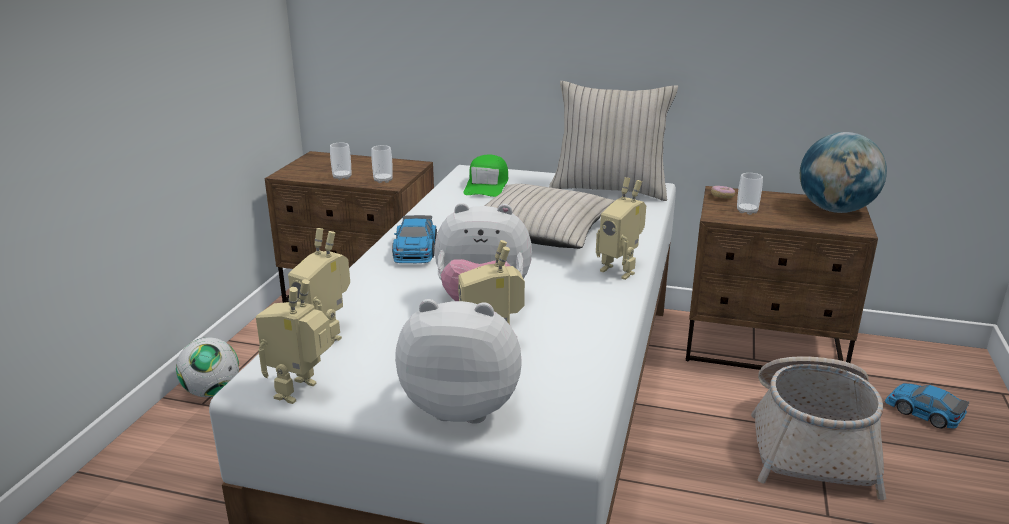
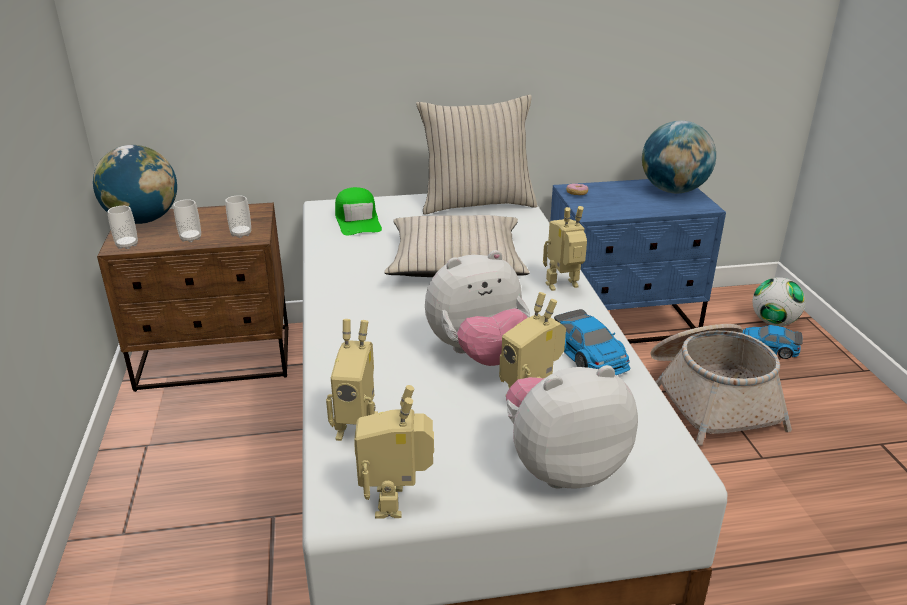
camera: 25 degrees left, 5 degrees up
(212, 392) = (125, 516): football -> football (773, 322)
(320, 159) = (143, 220): none -> globe
(415, 251) = (356, 310): toy car -> toy car (589, 356)
(620, 270) = (564, 287): toy robot -> toy robot turned 150 degrees clockwise
(747, 211) = (609, 205): cup -> cup (127, 245)
(764, 349) = (622, 323): brown nightstand -> blue nightstand

